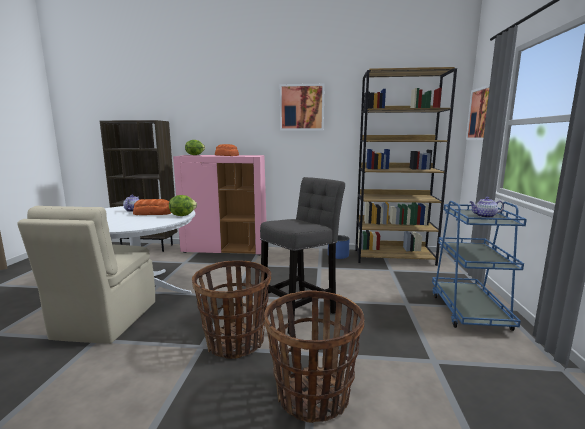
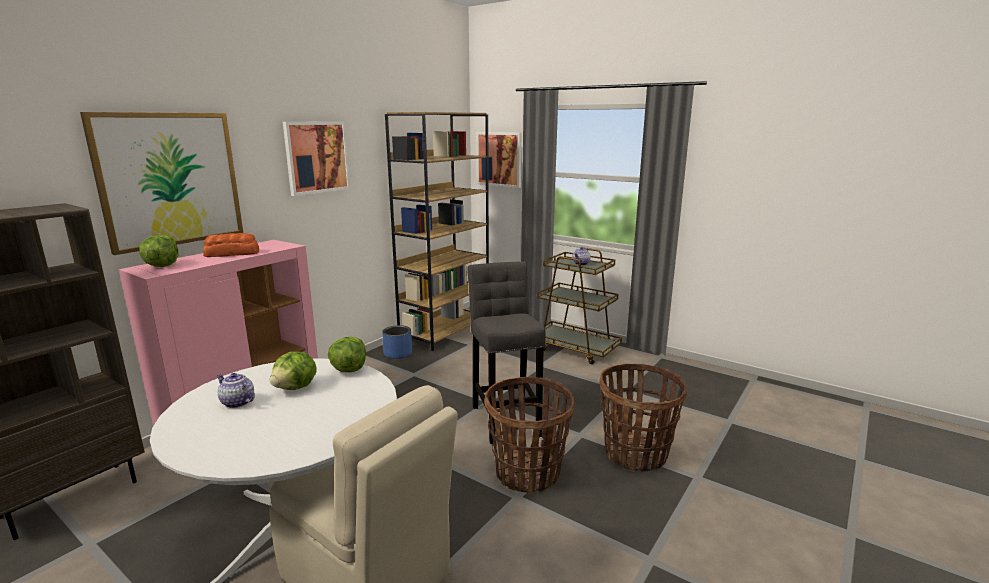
camera: 60 degrees left, 5 degrees up
(153, 213) = (296, 388): bread -> lettuce
(213, 115) = (170, 179): none -> picture
(468, 311) = (575, 349): blue cart -> brown cart

